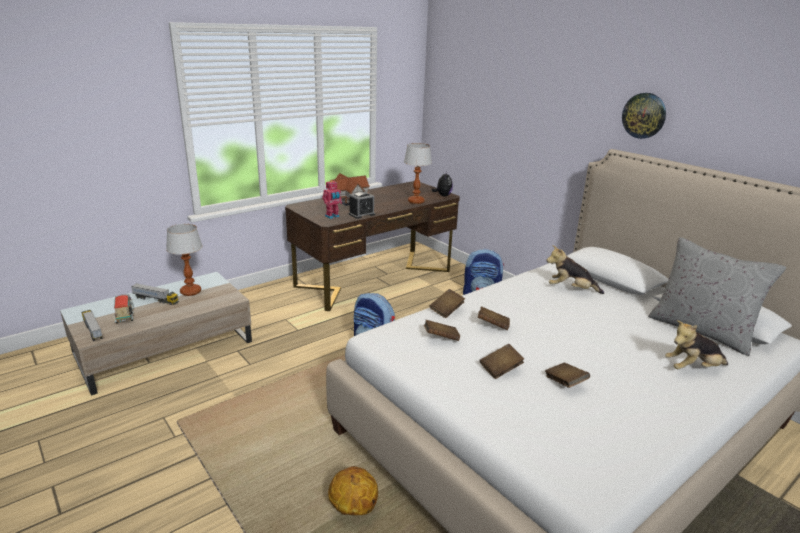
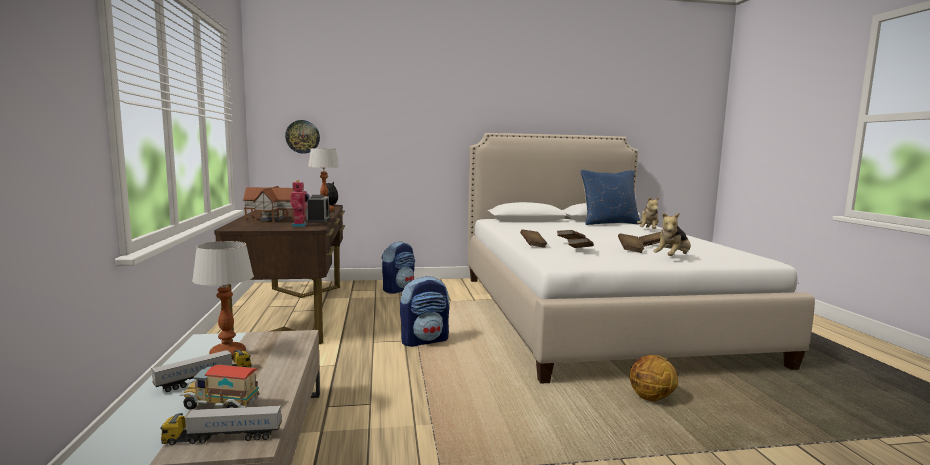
camera: 60 degrees left, 15 degrees down
(570, 289) = (533, 226): plush toy -> plush toy (672, 258)
(644, 115) = (498, 107): wall clock -> wall clock (302, 136)
(701, 330) = (608, 223): grey pillow -> blue pillow

